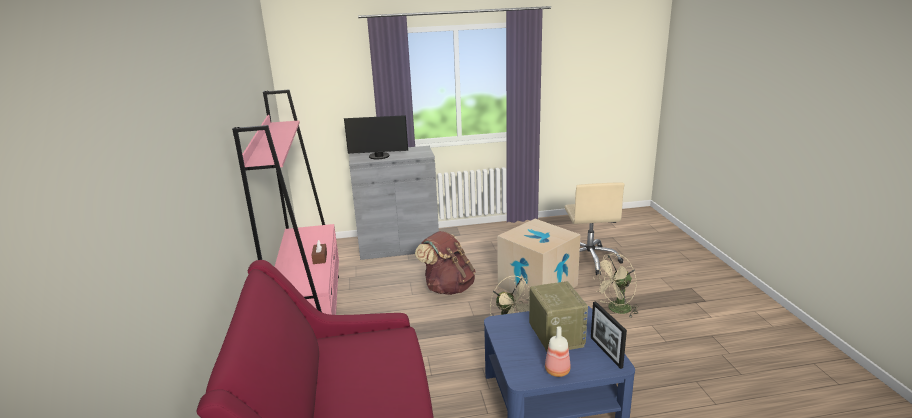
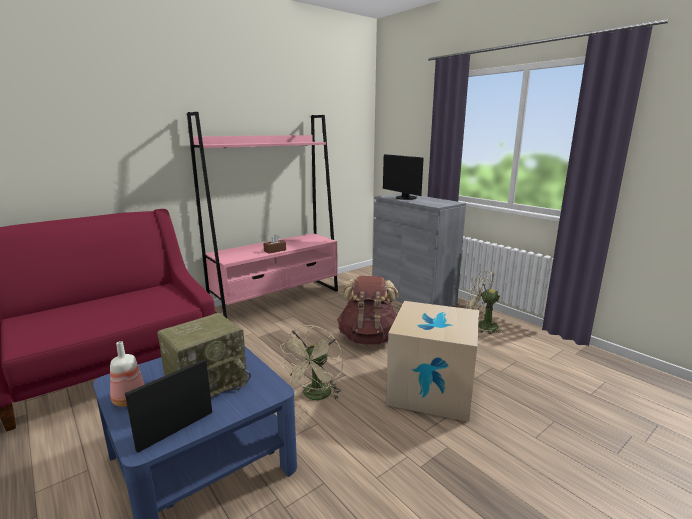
camera: 60 degrees right, 5 degrees down
(589, 260) = (552, 417): beige office chair -> none
(616, 310) = (442, 476): beige fan -> beige fan (481, 325)

